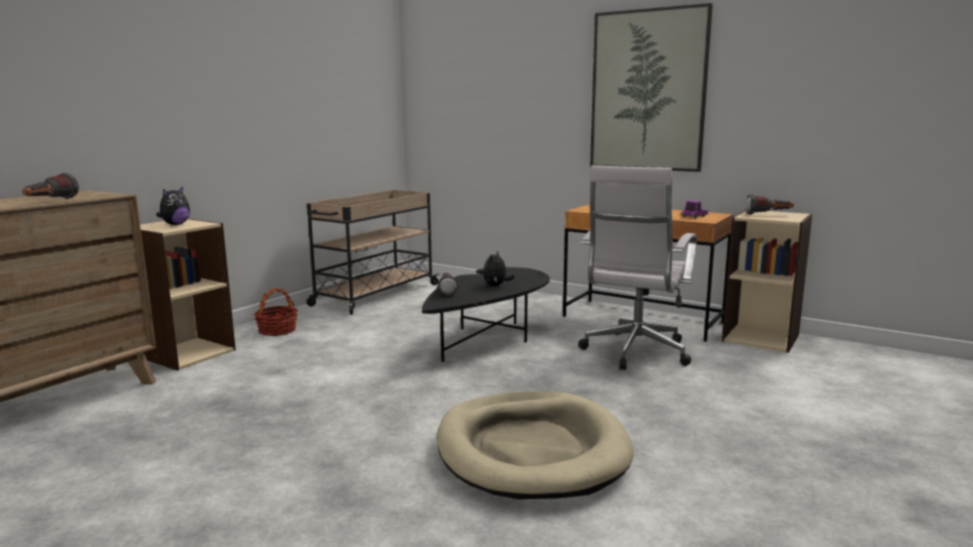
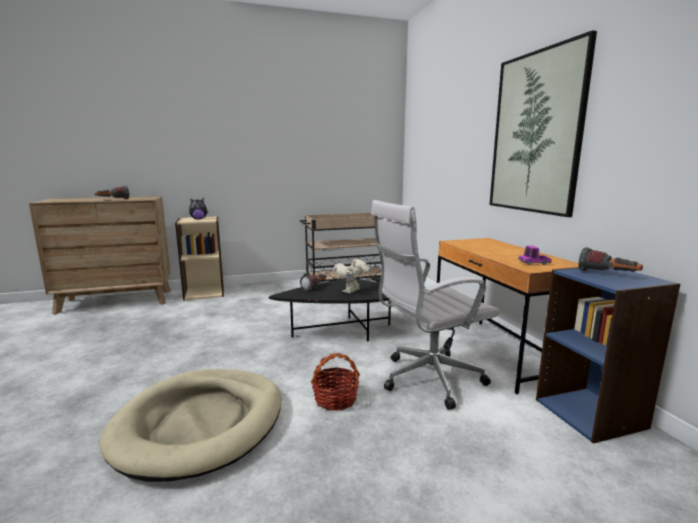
camera: 40 degrees right, 0 degrees up
(277, 330) = (261, 291): basket -> basket (335, 399)
(496, 286) = (352, 291): plush toy -> toy robot
(761, 337) = (590, 413): beige bookcase -> blue bookcase

